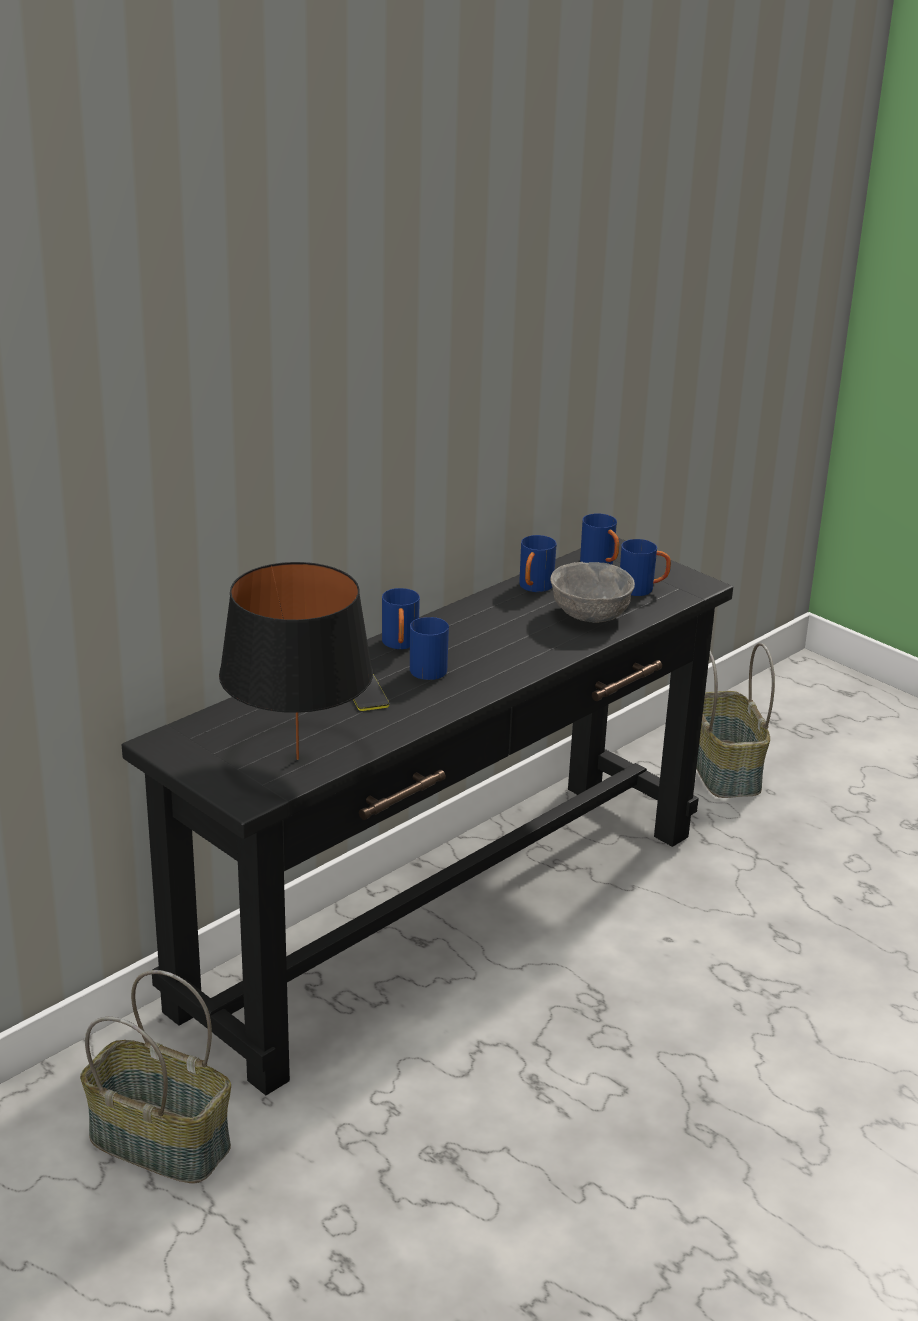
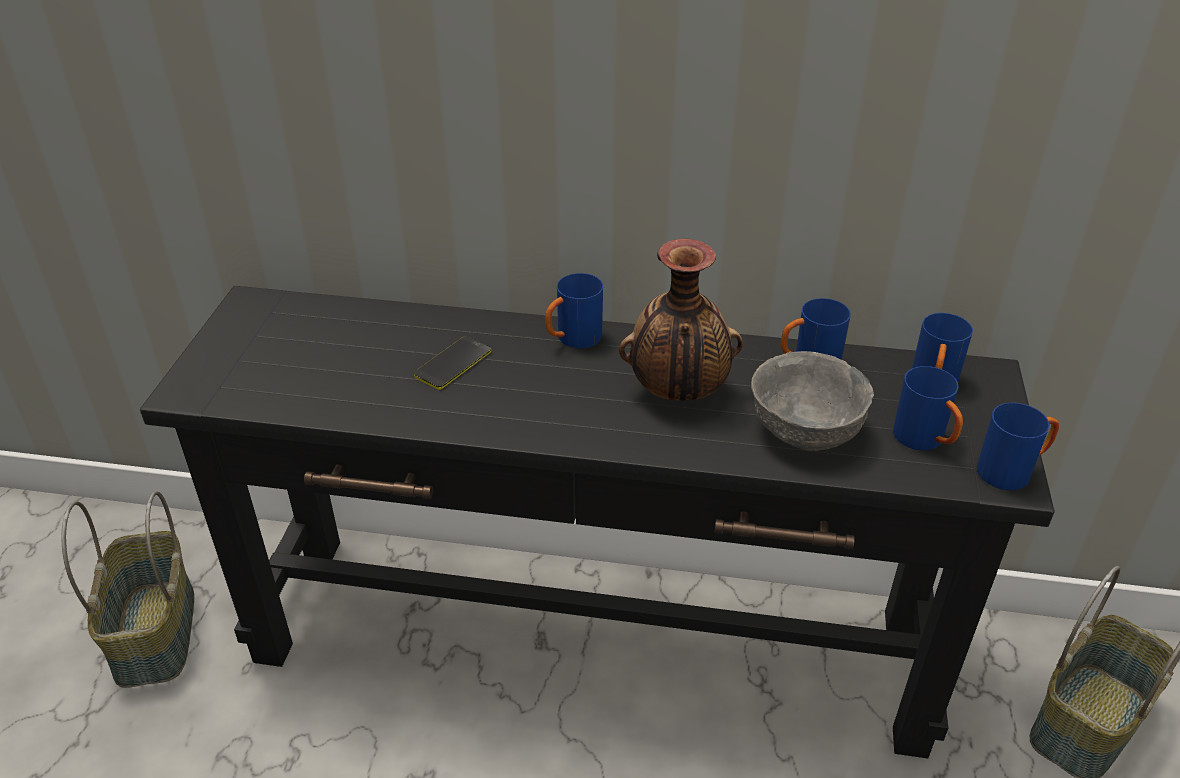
camera: 55 degrees right, 10 degrees up
(297, 758) = (285, 384): black table lamp -> none
(431, 668) = (549, 379): blue mug -> blue mug (1012, 471)
(504, 635) = (678, 392): none -> vase

